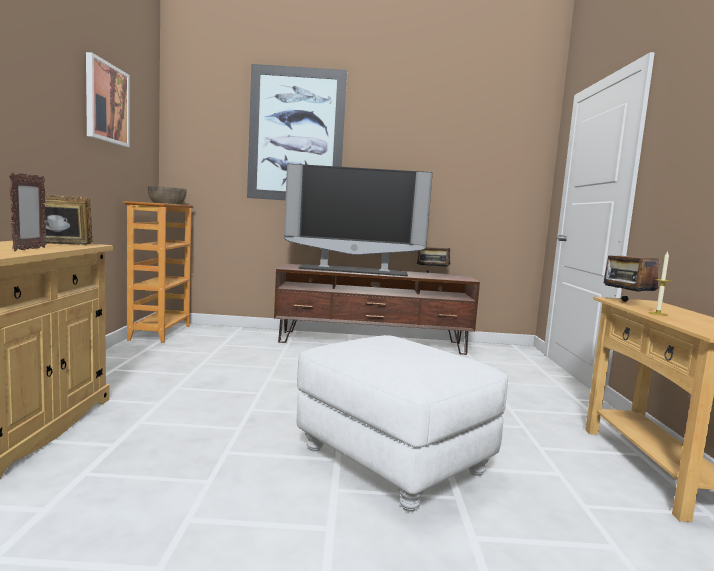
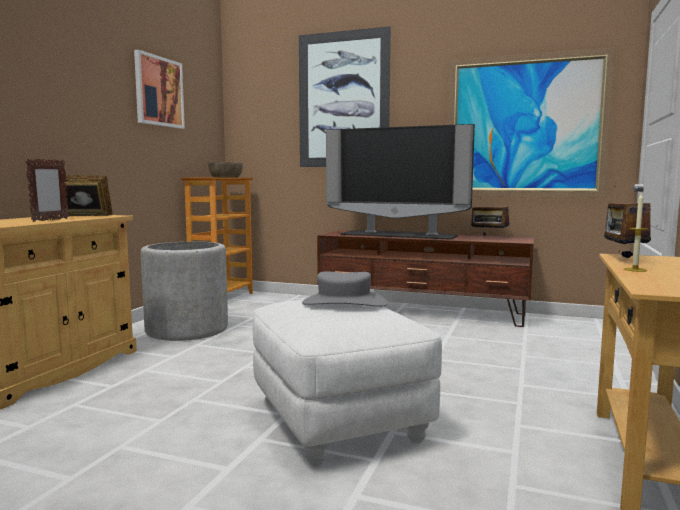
camera: 20 degrees right, 0 degrees up
(149, 370) = (187, 329): none -> grey planter
(398, 344) = (344, 303): none -> grey hat
(464, 178) = (525, 127): none -> picture

